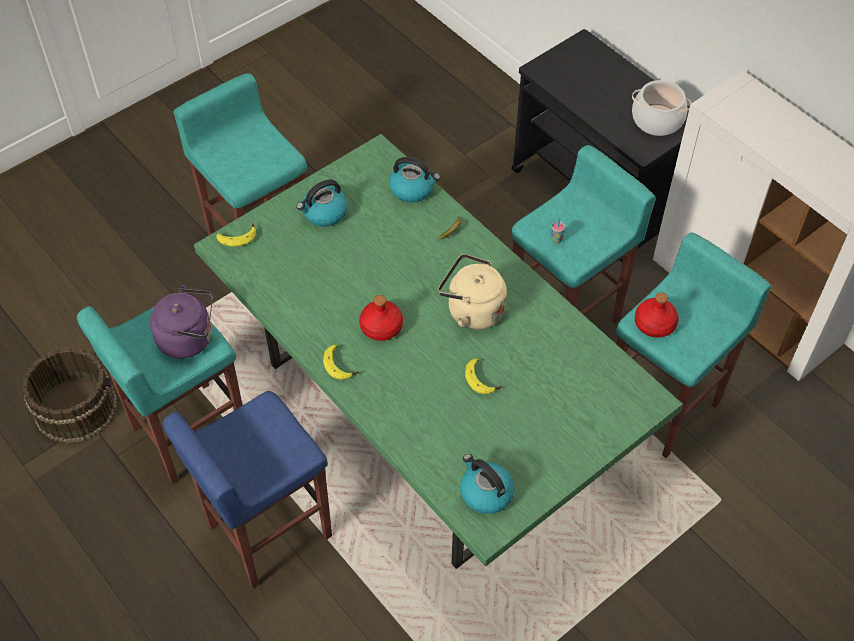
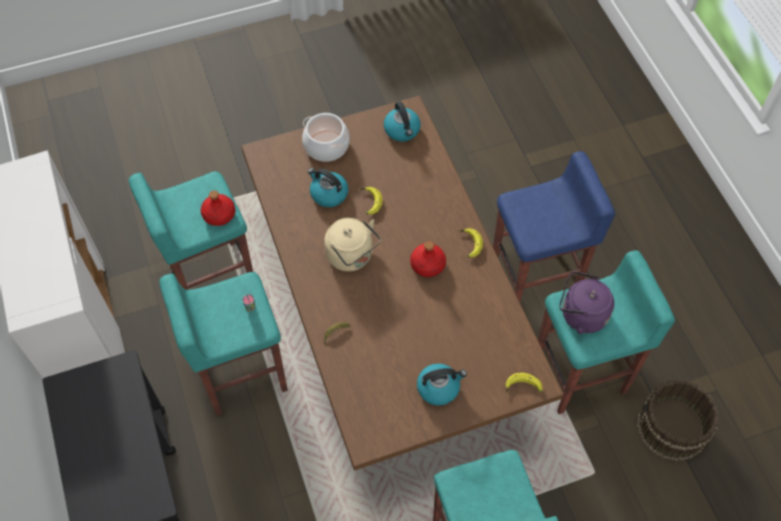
camera: 160 degrees left, 5 degrees up
(412, 189) = (350, 388): kettle -> kettle (328, 194)
(427, 416) = (390, 327): green dining table -> brown dining table
(657, 120) = (88, 396): cooking pot -> cooking pot (327, 146)

